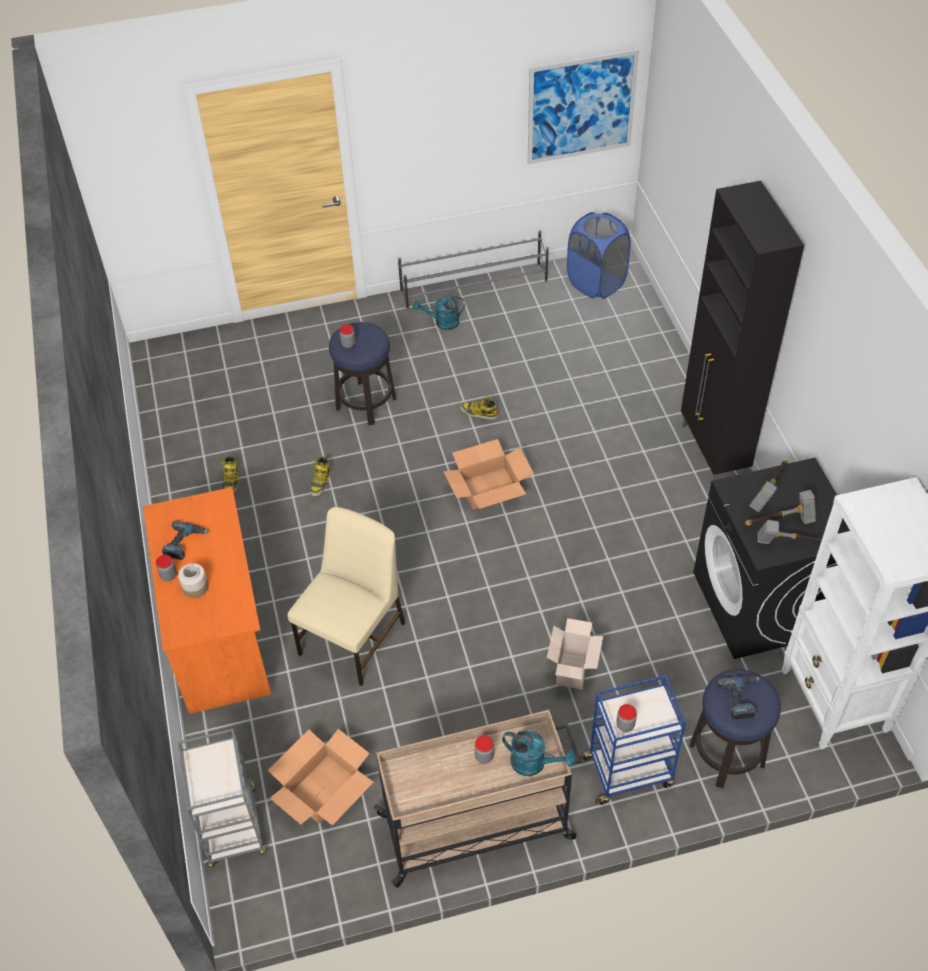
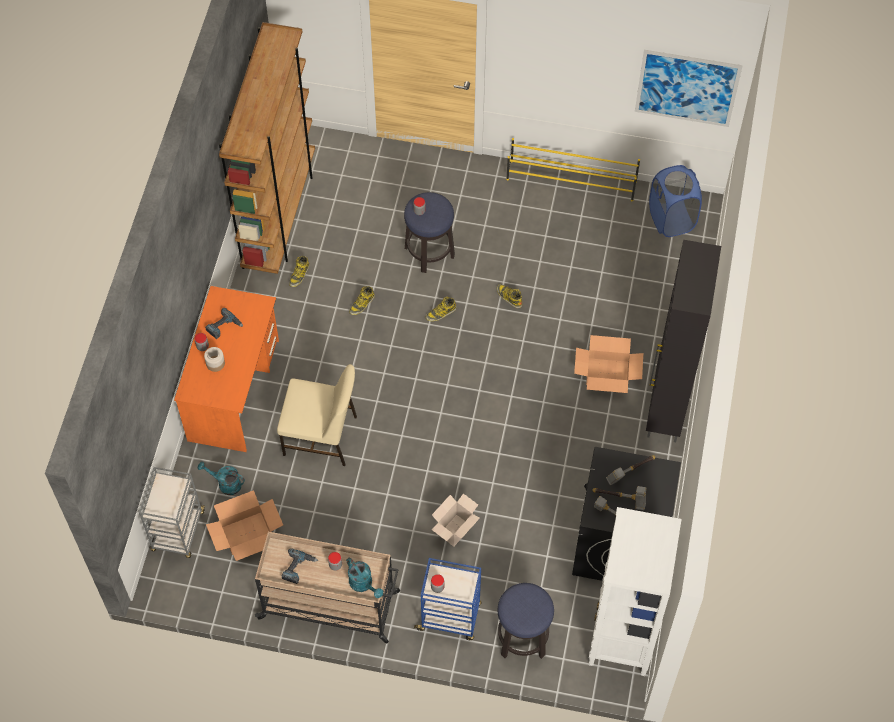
camera: 25 degrees right, 10 degrees up
(175, 431) = (279, 215): none -> brown bookcase
(354, 637) = (321, 436): beige chair -> beige chair turned 45 degrees clockwise
(415, 456) = (441, 313): none -> boot
(442, 323) = (527, 204): turquoise watering can -> turquoise watering can (225, 484)
(474, 286) = (572, 181): grey shoe rack -> yellow shoe rack
(489, 488) = (479, 364): cardboard box -> cardboard box (607, 373)
(742, 698) = (525, 606): power drill -> power drill (298, 568)

